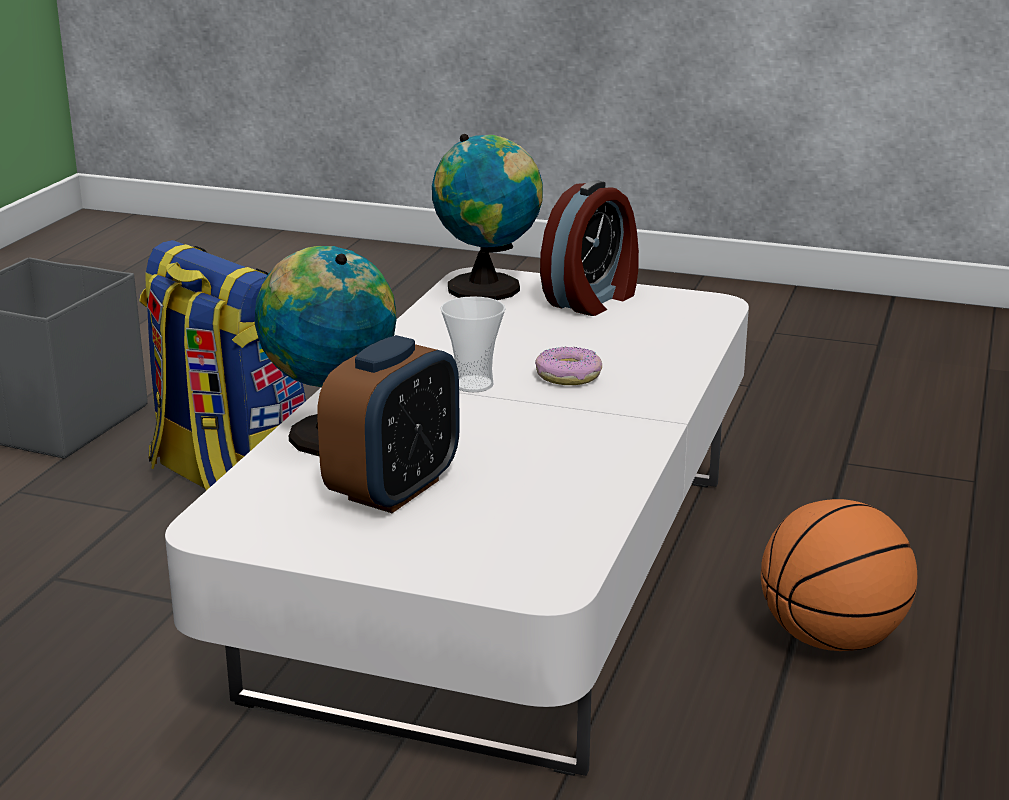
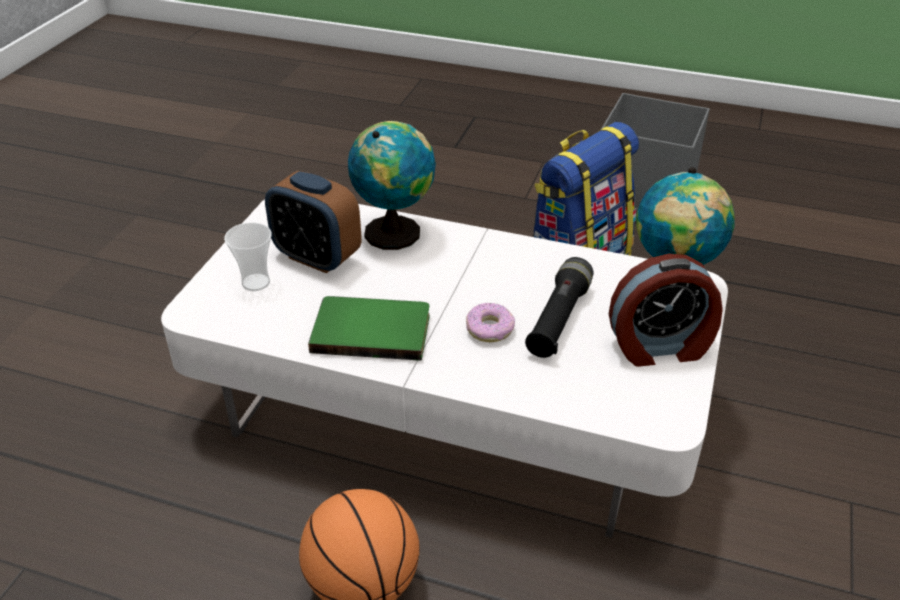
camera: 90 degrees right, 15 degrees up
(473, 384) = (472, 284): cup -> cup (256, 282)
(547, 341) = (558, 319): none -> black flashlight
(576, 443) = (372, 329): none -> green book
(593, 300) = (660, 347): alarm clock -> alarm clock turned 45 degrees counterclockwise

